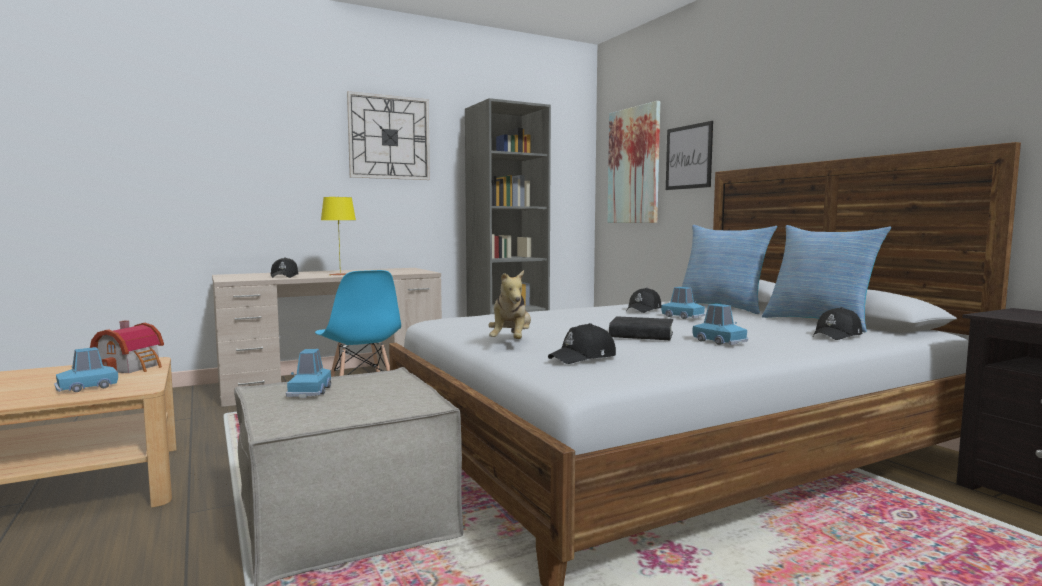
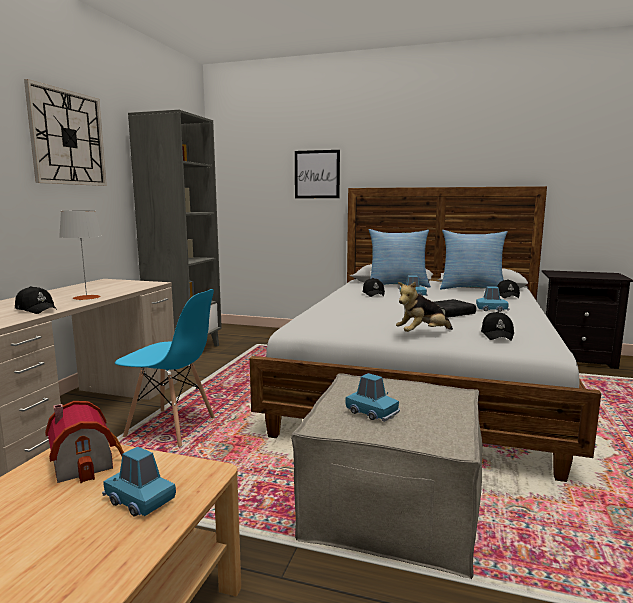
camera: 45 degrees left, 5 degrees up
(87, 387) = (139, 499): blue toy car -> blue toy car turned 120 degrees clockwise
(340, 274) = (86, 297): yellow table lamp -> grey table lamp
(511, 342) = (422, 334): plush toy -> plush toy turned 105 degrees clockwise
(634, 165) = (257, 176): picture -> none

